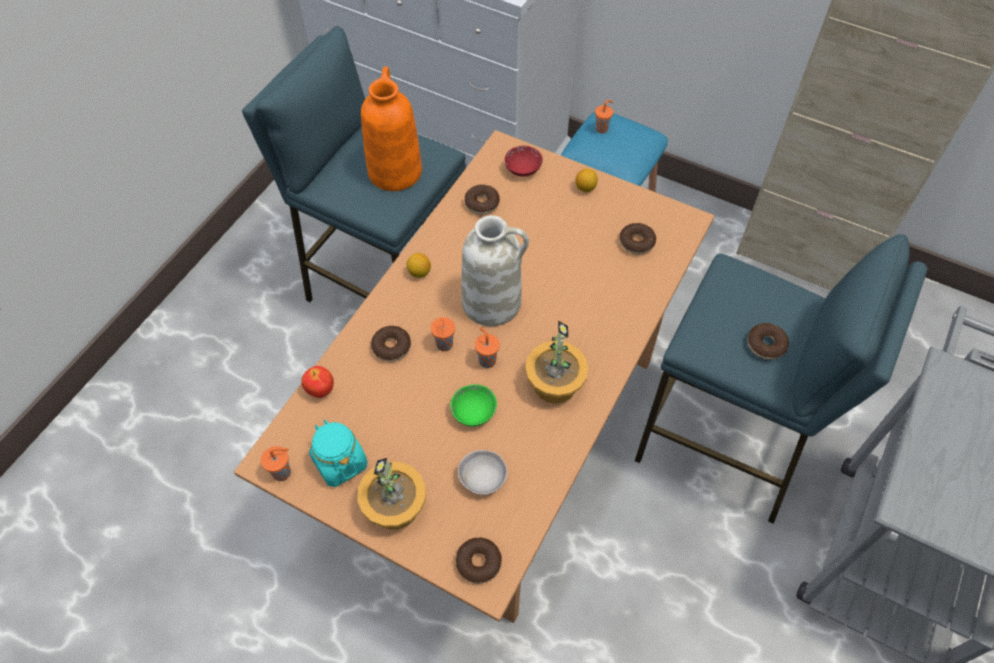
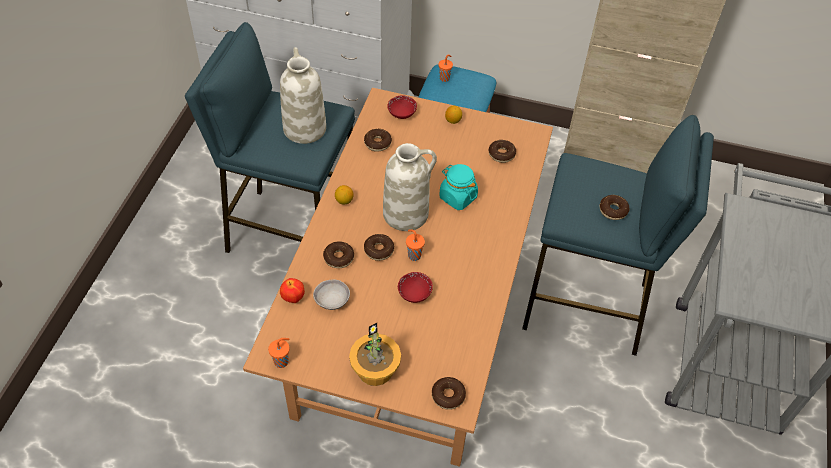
camera: 15 degrees left, 5 degrees down
(340, 462) = (324, 346): turquoise jar -> turquoise jar (457, 197)
(394, 171) = (304, 128): orange vase -> white vase
(444, 345) = (379, 250): orange cup -> donut
(474, 412) = (414, 293): green bowl -> red bowl
(482, 478) = (434, 338): grey bowl -> grey bowl (332, 300)
(554, 384) = (468, 264): potted plant -> none

